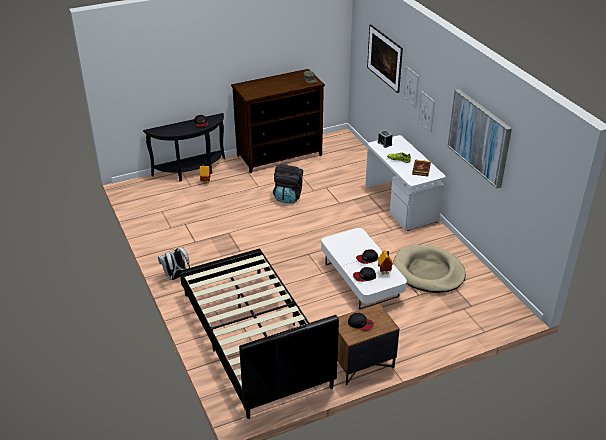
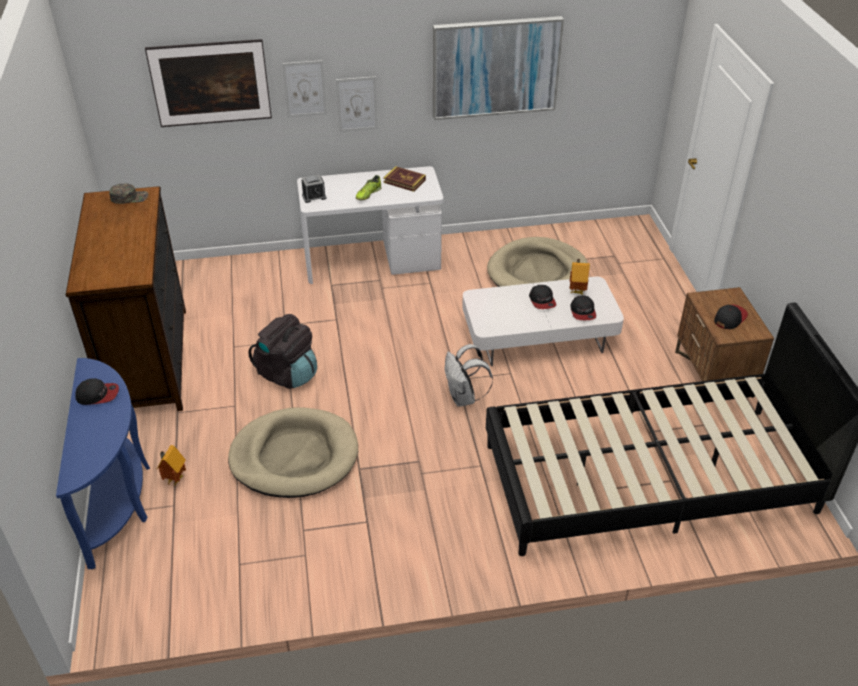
camera: 75 degrees left, 5 degrees up
(176, 277) = (465, 563): white backpack -> white backpack (464, 398)
(191, 171) = (120, 497): black console table -> blue console table
(230, 211) = (294, 456): none -> beige dog bed

